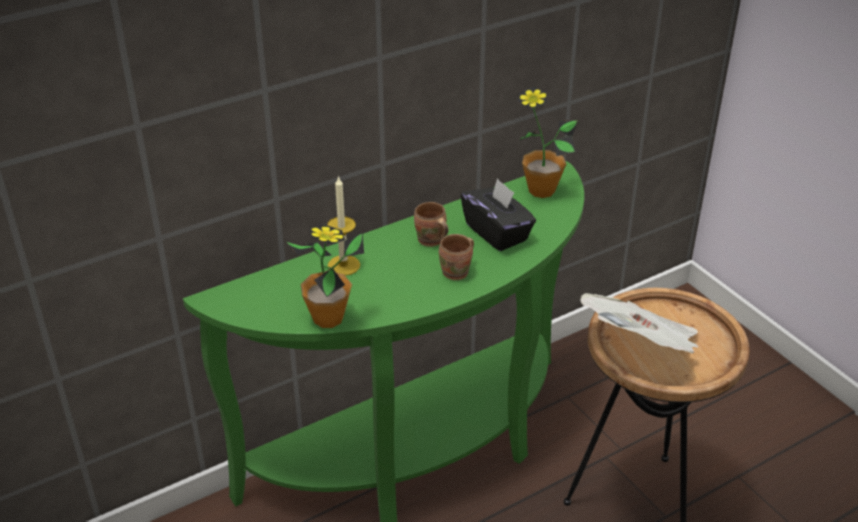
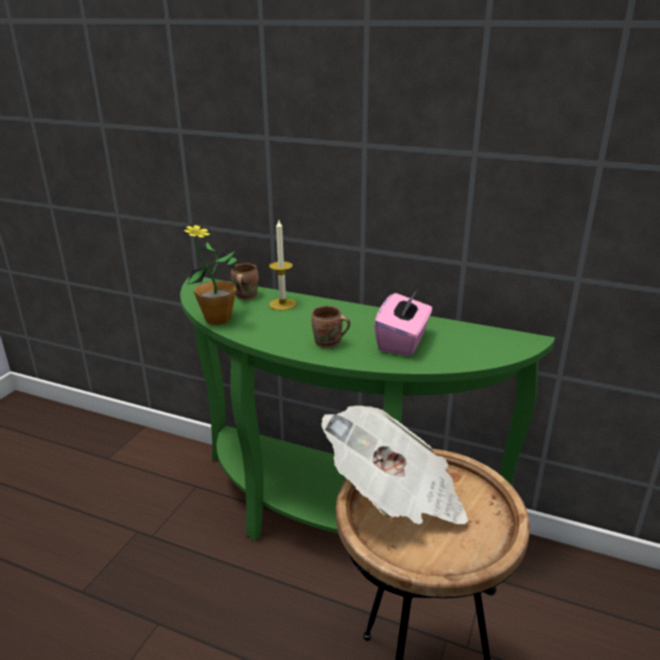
camera: 55 degrees right, 10 degrees down
(430, 241) = (352, 322): brown mug -> brown mug (244, 296)
(497, 233) = (403, 342): black tissue box -> pink tissue box
(541, 190) = (491, 340): potted plant -> none

